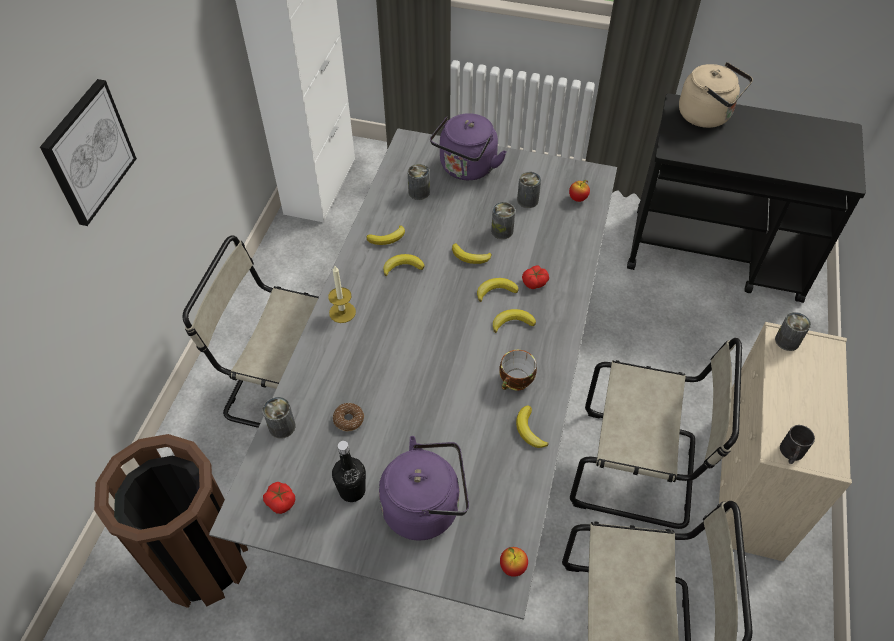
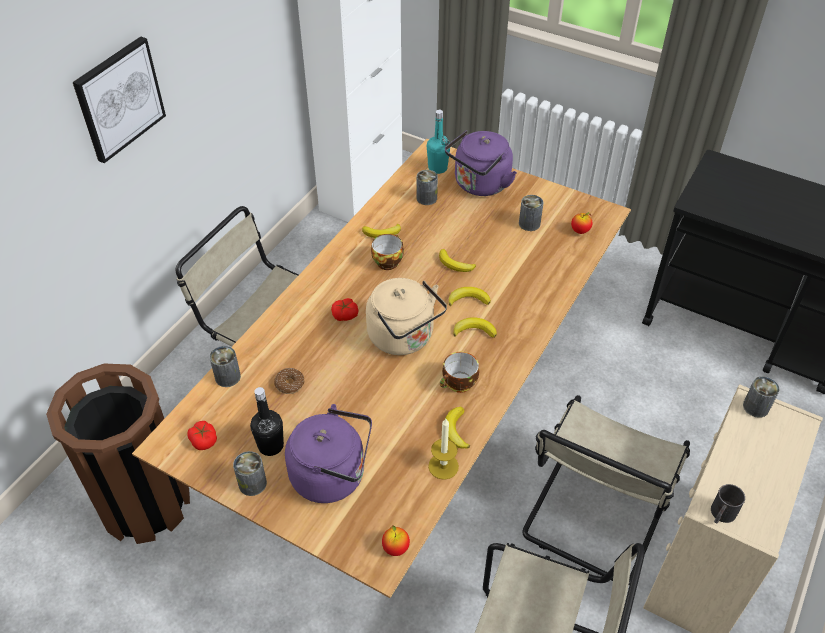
camera: 15 degrees right, 5 degrees down
(342, 312) = (317, 290): candle -> candle (443, 466)
(403, 267) = (387, 261): banana -> cup
(419, 158) = (437, 168): none -> turquoise bottle
(446, 424) = (412, 432): grey dining table -> brown dining table
(502, 231) = (494, 247): can -> can (252, 483)
(535, 282) = (509, 299): tomato -> tomato (345, 315)
(639, 470) = (593, 520): beige chair -> beige chair turned 90 degrees clockwise
(707, 116) = (743, 177): beige kettle -> beige kettle (404, 338)

